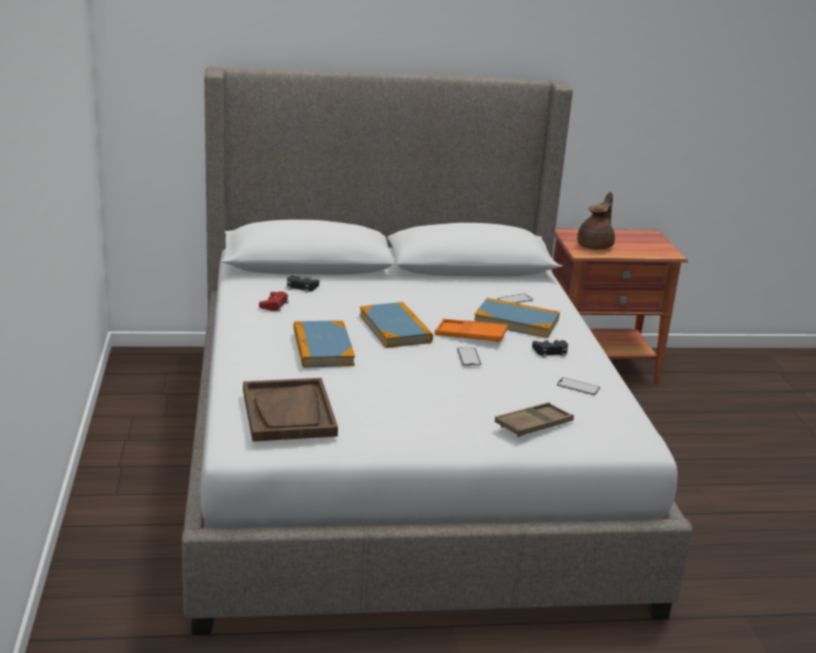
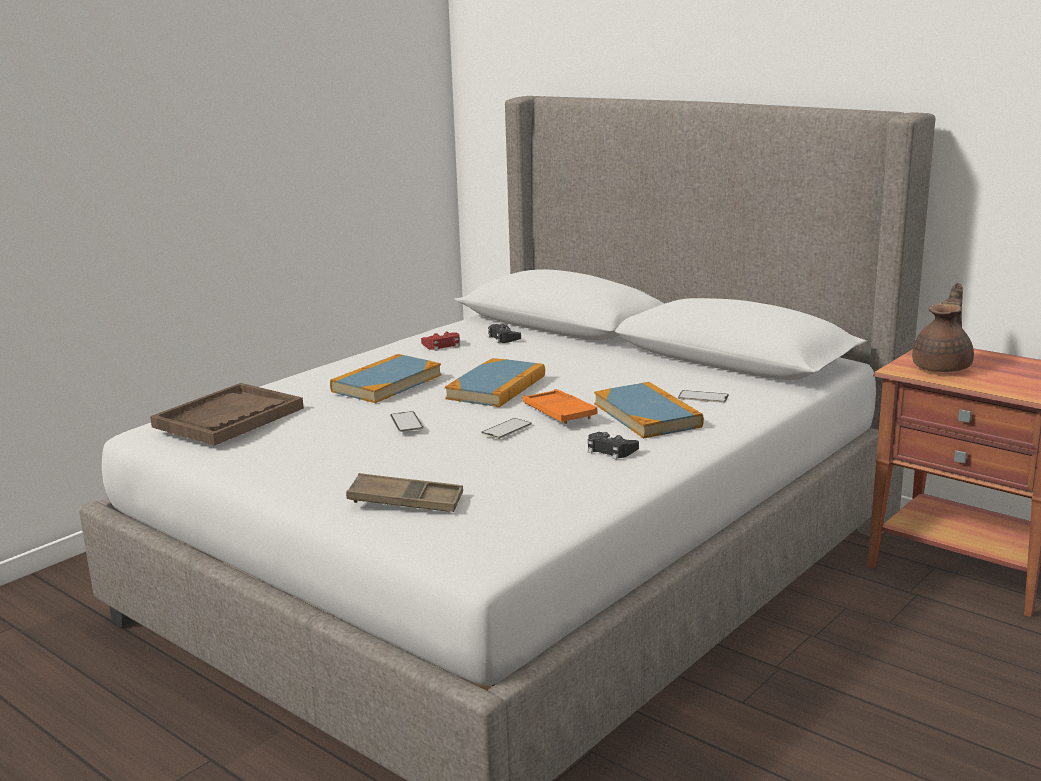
camera: 50 degrees right, 5 degrees down
(578, 386) = (553, 489): phone -> phone (406, 422)
(596, 246) = (943, 367): brown teapot -> brown teapot turned 45 degrees counterclockwise

